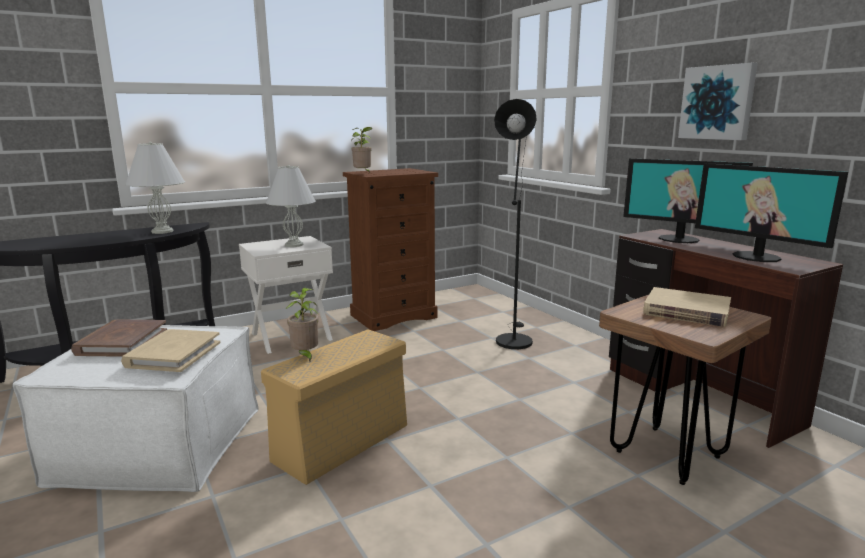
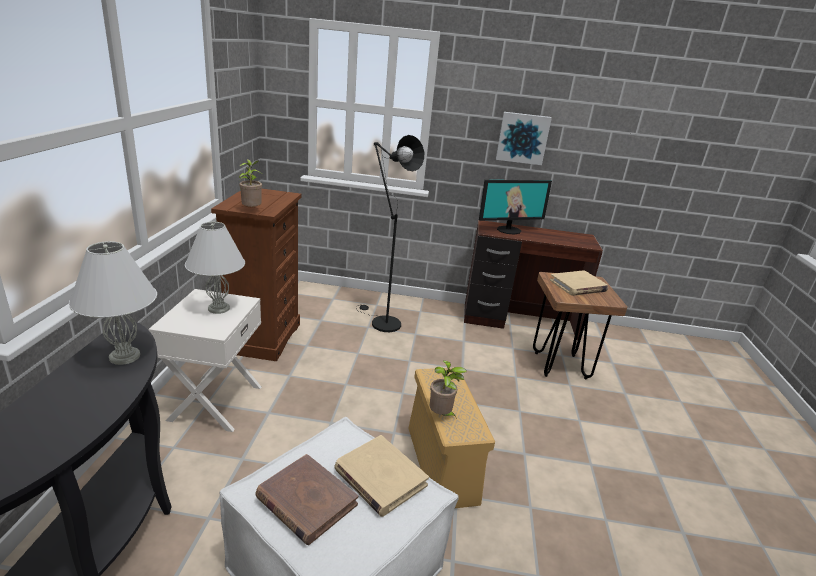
camera: 55 degrees left, 10 degrees up
(757, 257) = (564, 238): monitor -> none

